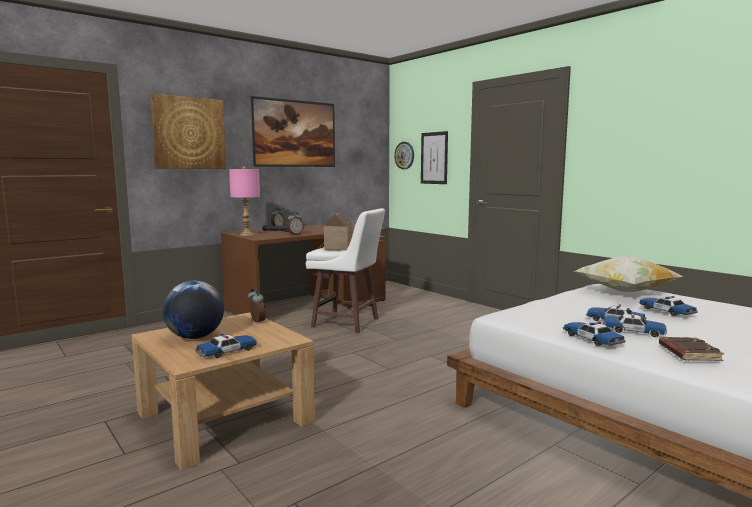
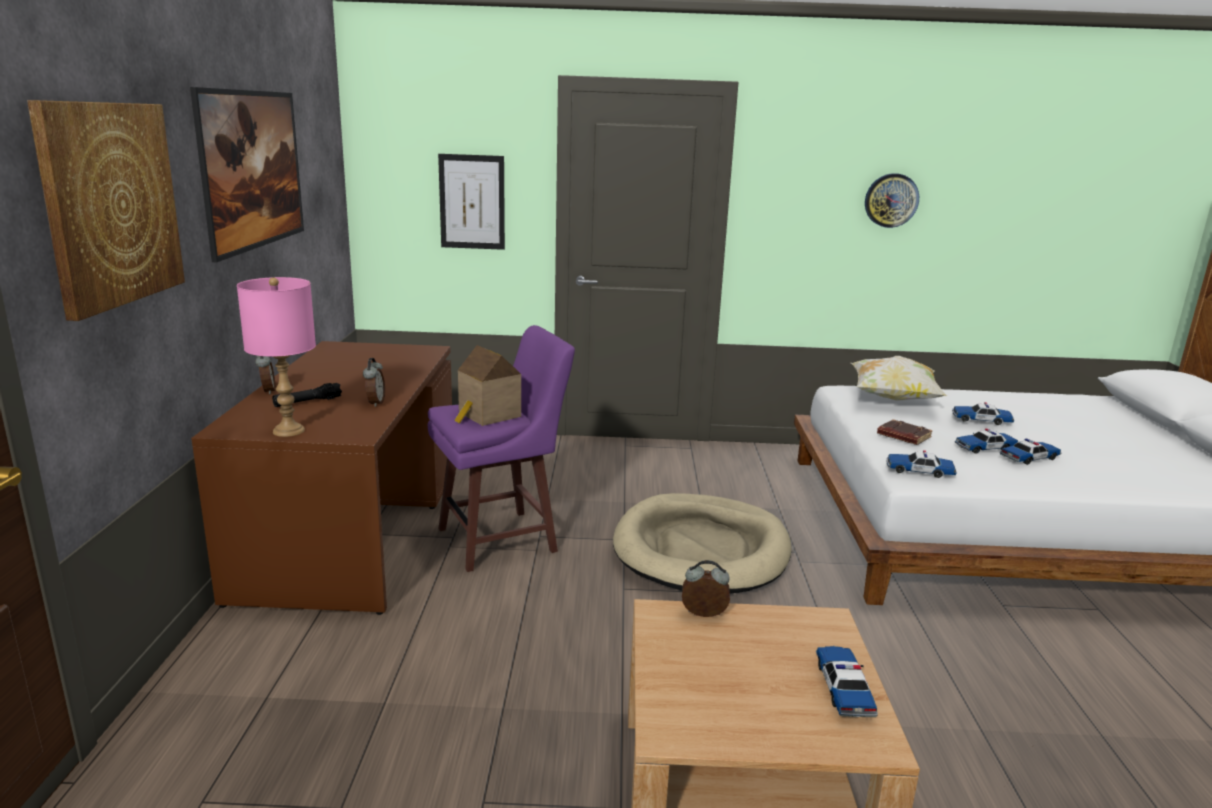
camera: 50 degrees left, 10 degrees up
(195, 337) = (733, 693): globe -> none
(347, 323) = (501, 540): white stool -> purple stool
(404, 155) = (393, 193): wall clock -> wall clock (891, 200)
(424, 354) = (701, 550): none -> beige dog bed
(592, 339) = (1038, 482): toy car -> toy car (919, 471)
(688, 353) = (1107, 472): brown book -> brown book (902, 436)

